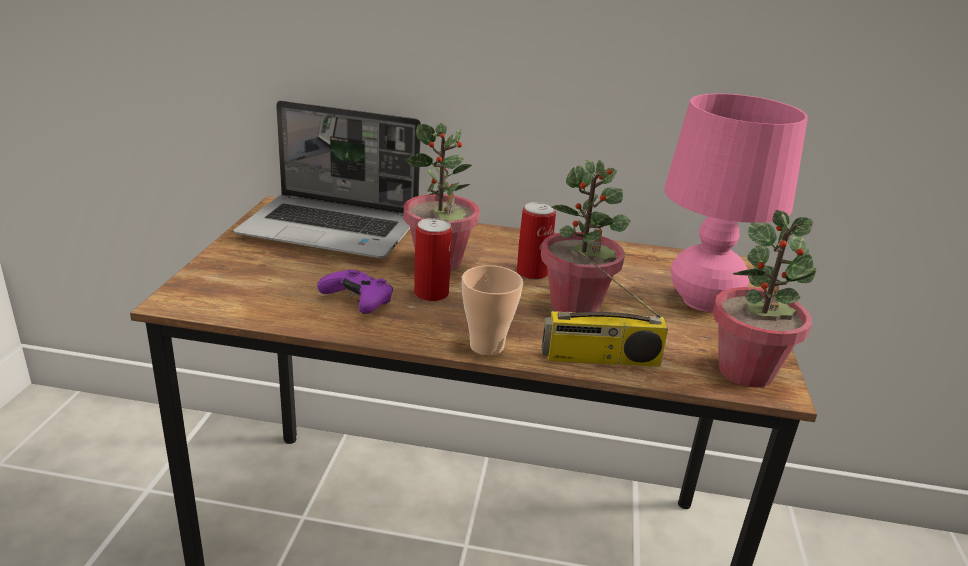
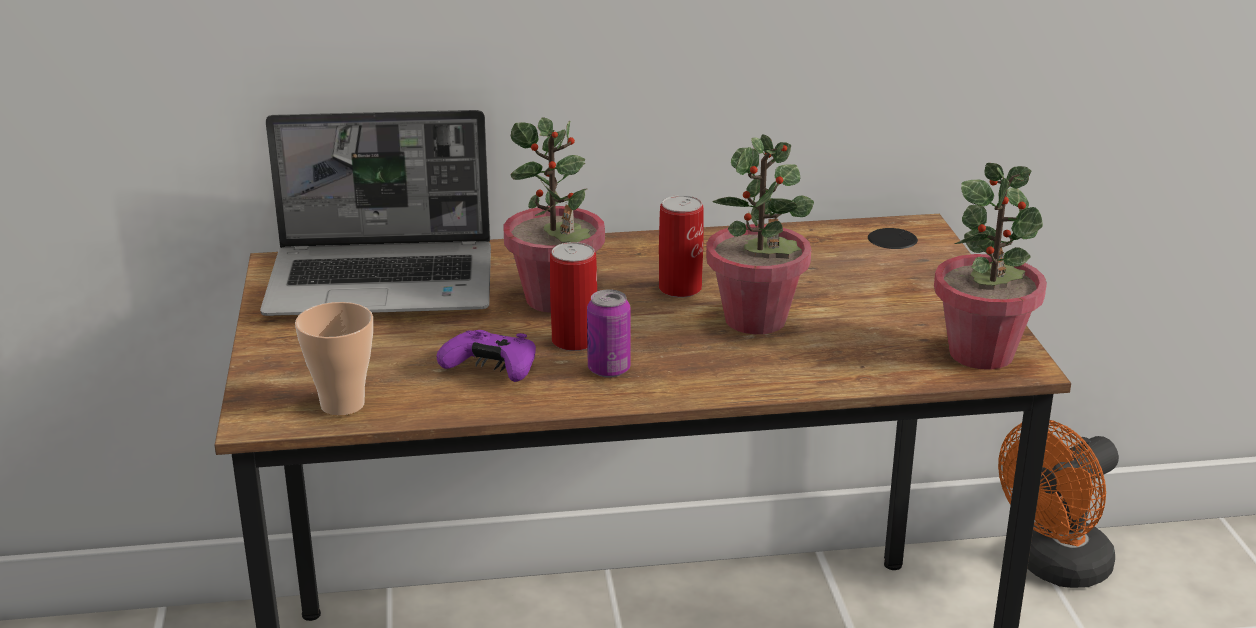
camera: 15 degrees left, 0 degrees up
(441, 319) = (609, 369): none -> can
(486, 346) = (682, 388): cup -> cup (342, 404)
(600, 359) = (817, 374): radio -> none
(702, 301) = (899, 282): pink table lamp -> none
(805, 538) = (1054, 568): none -> orange fan

